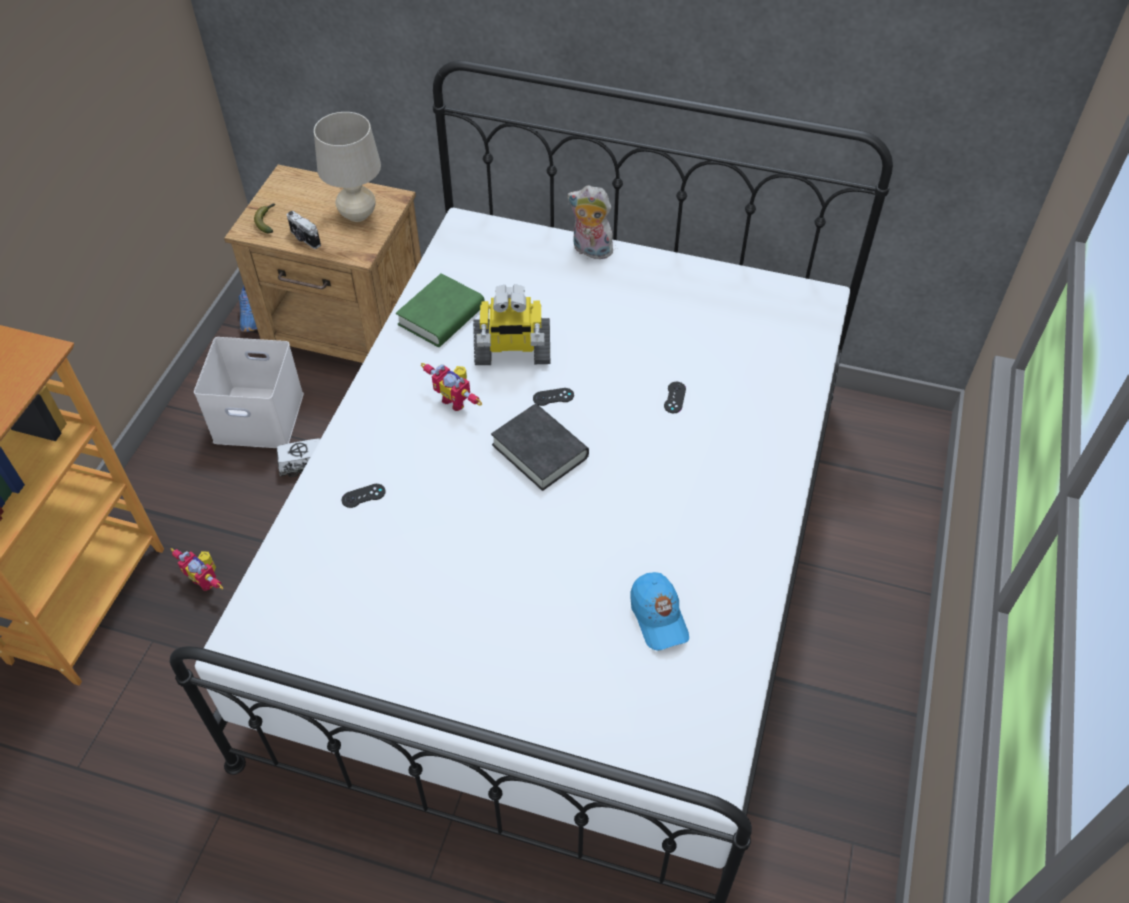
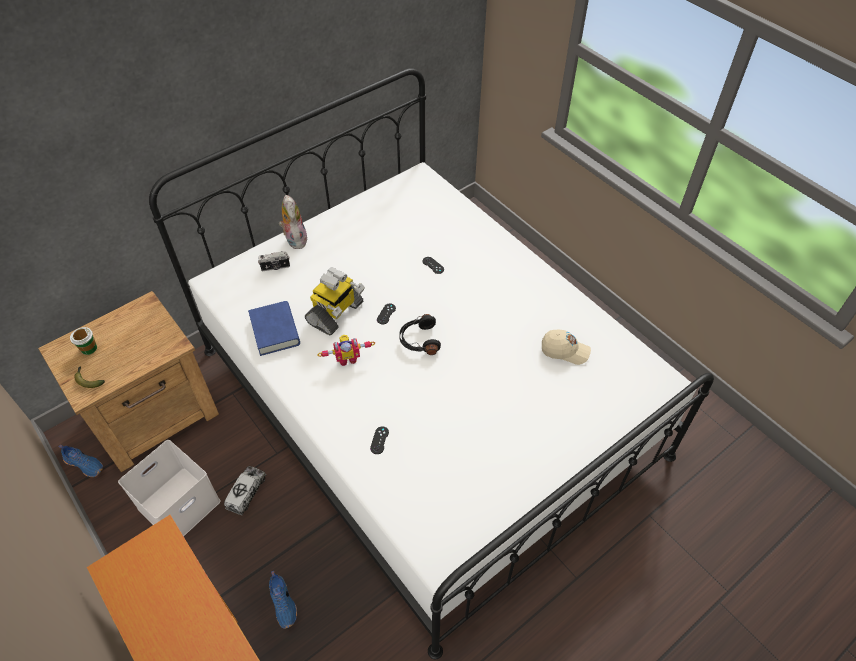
camera: 55 degrees left, 0 degrees up
(206, 579) = (284, 603): toy robot -> blue shoe
(304, 196) = (89, 348): none -> cup
(304, 239) = (129, 367): camera -> camera (275, 267)
(357, 215) = (139, 329): beige table lamp -> none
(441, 316) = (275, 331): green book -> blue book
(540, 451) = (419, 340): black book -> black headphones
(590, 251) = (294, 239): plush toy -> plush toy turned 105 degrees clockwise
(658, 617) = (564, 351): blue cap -> beige cap

